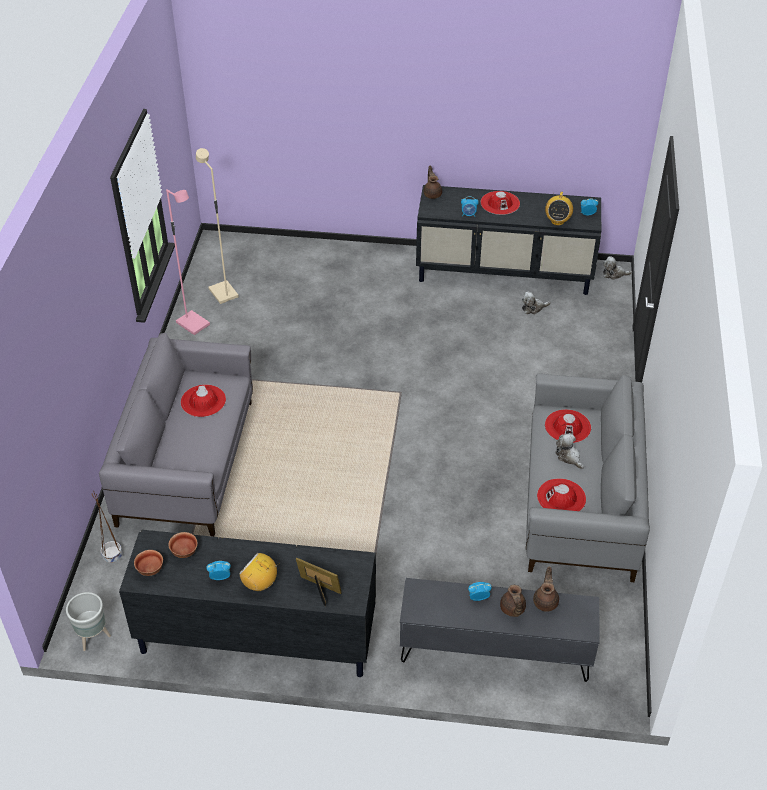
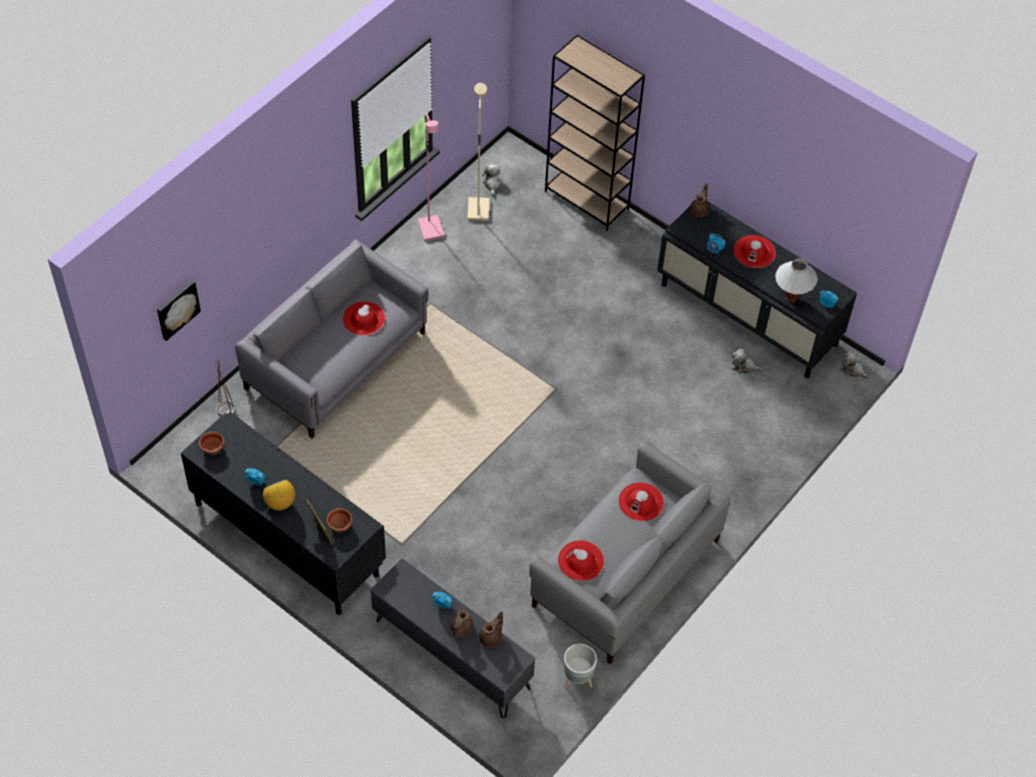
camera: 30 degrees right, 10 degrees up
(41, 441) = (177, 309): none -> picture
(93, 638) = (171, 473): grey planter -> grey planter (577, 681)
(185, 551) = (246, 447): bowl -> bowl (340, 525)
(309, 249) = (587, 200): none -> beige bookcase
(557, 221) = (791, 298): radio -> white table lamp
(569, 457) = (618, 529): plush toy -> plush toy (492, 184)

